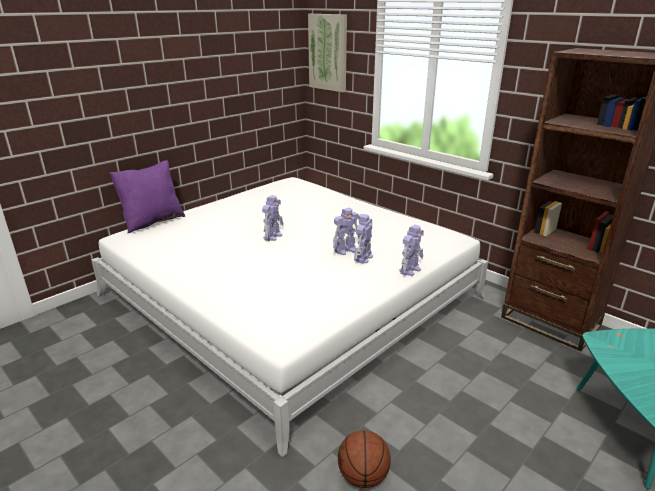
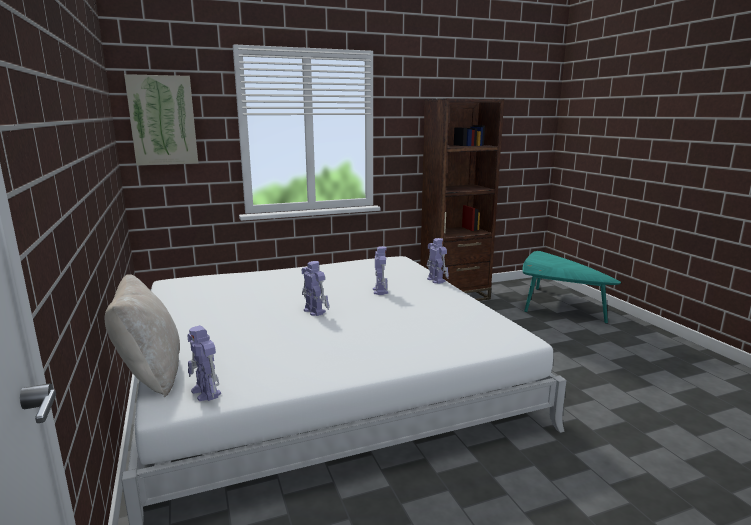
camera: 65 degrees left, 10 degrees down
(152, 221) = (150, 374): purple pillow -> beige pillow
(363, 258) = (401, 289): toy robot -> toy robot (206, 393)
(363, 477) = (590, 400): basketball -> none

